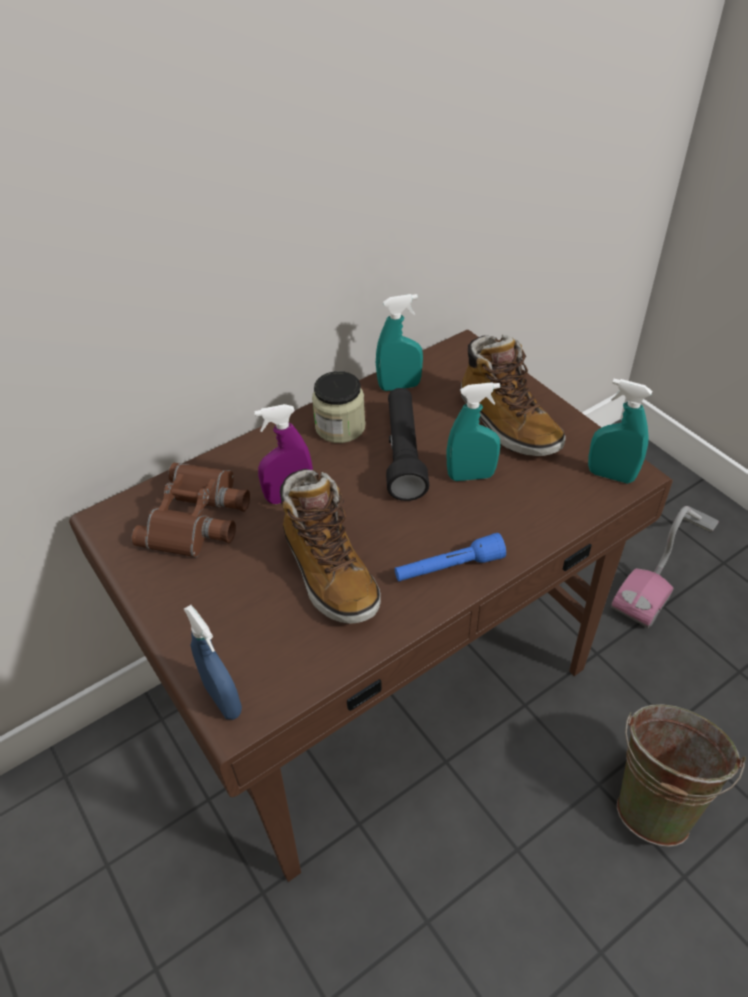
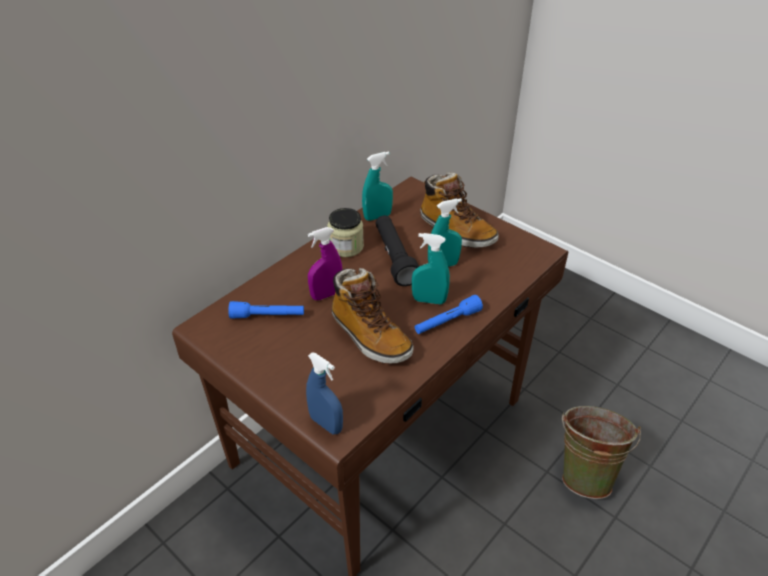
camera: 15 degrees left, 5 degrees down
(199, 517) = (267, 316): brown binoculars -> blue flashlight
(610, 475) = (530, 253): turquoise spray bottle -> turquoise spray bottle (429, 300)
(666, 566) = (554, 326): vacuum cleaner -> none

